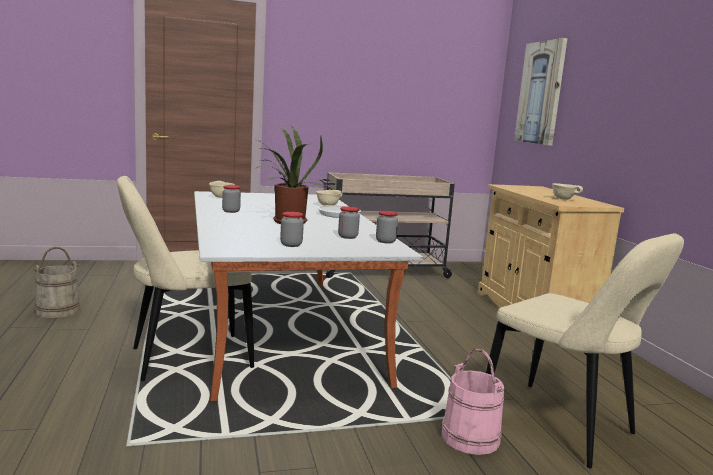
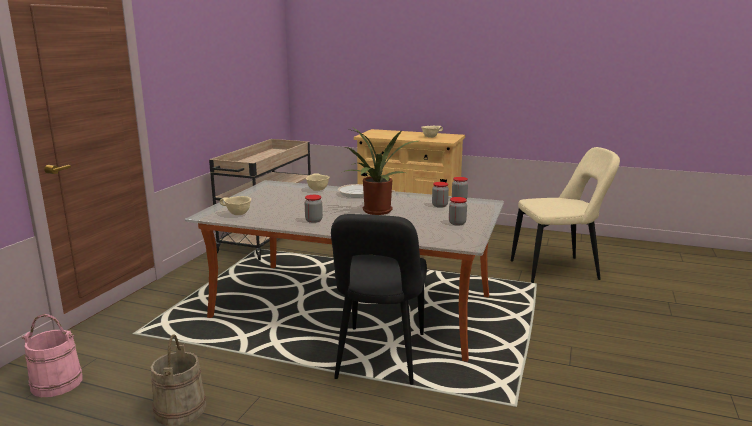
camera: 55 degrees left, 5 degrees up
(185, 358) = (380, 358): beige chair -> black chair
(470, 437) = (559, 295): pink bucket -> pink bucket (57, 383)
(541, 93) = (348, 54): picture -> none

